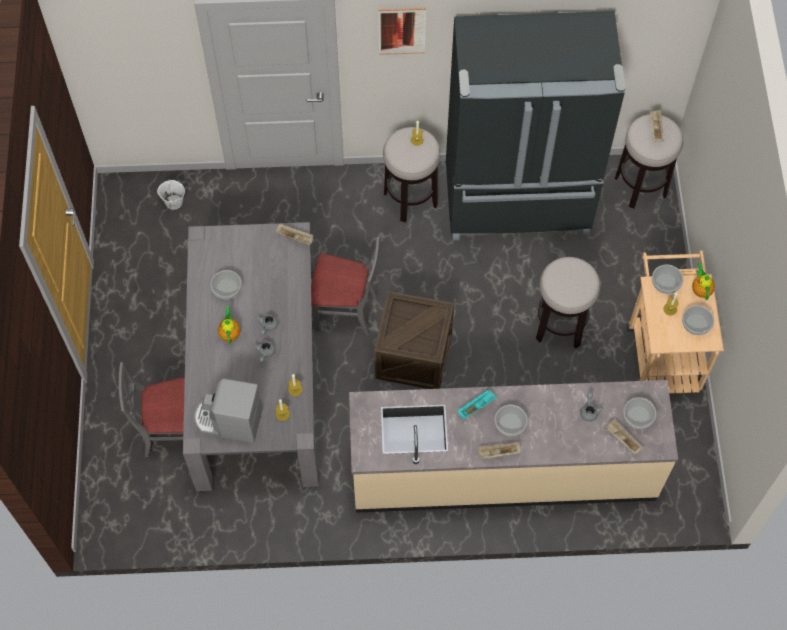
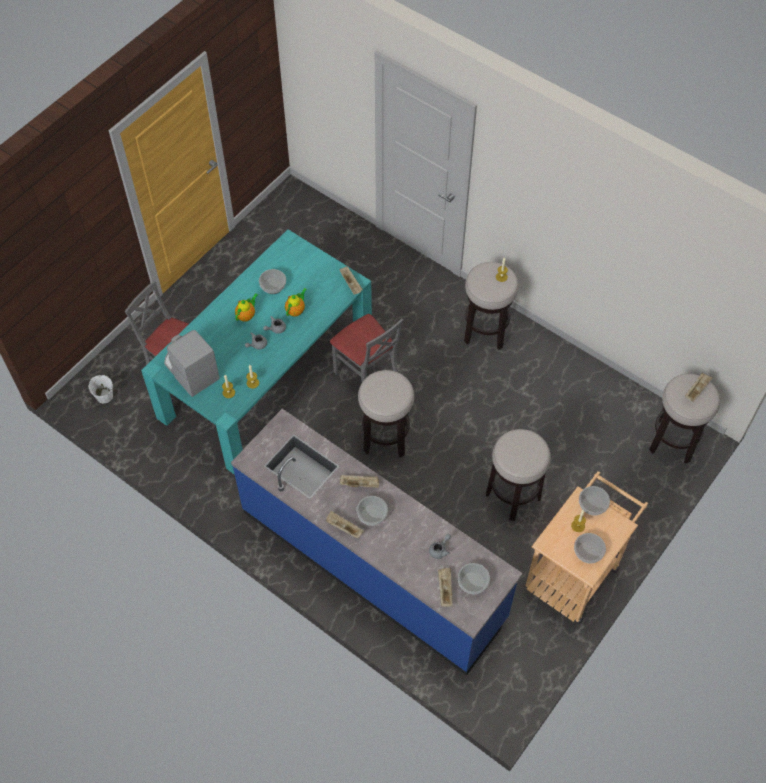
camera: 40 degrees right, 5 degrees down
(173, 202) = (321, 224): white bucket -> white bucket (104, 396)
(257, 376) = (266, 374): grey dining table -> turquoise dining table
(402, 30) = (521, 169): picture -> none
(413, 355) = (385, 438): crate -> stool
(476, 406) = (360, 484): turquoise tray -> beige tray
(503, 469) = (373, 564): beige counter -> blue counter
(518, 202) = (564, 387): black fridge -> none
(701, 289) = (617, 529): teapot -> teapot (296, 310)

